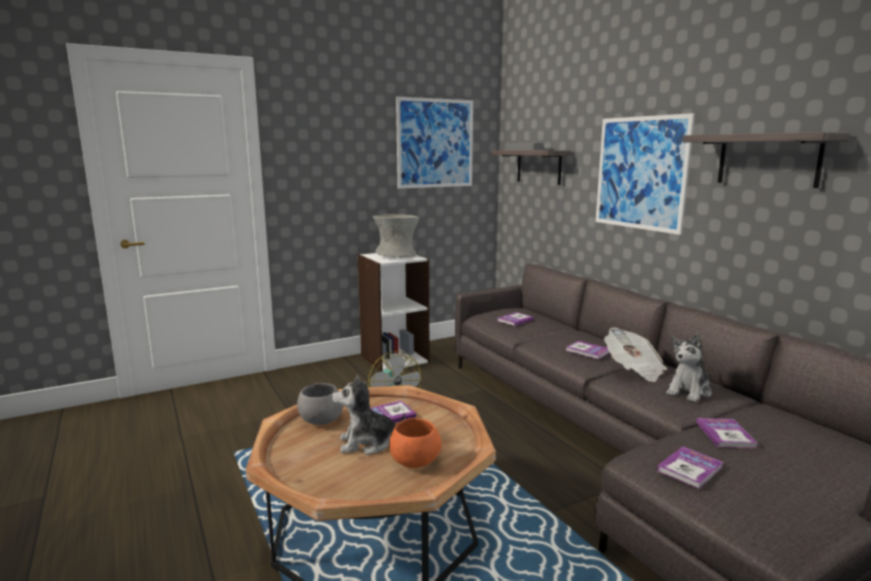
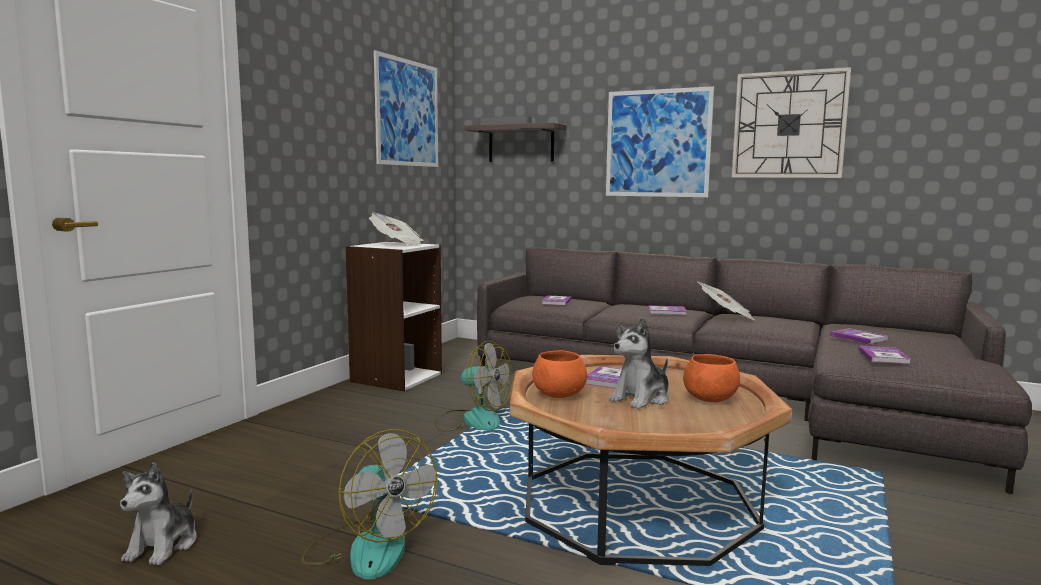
camera: 35 degrees left, 5 degrees down
(183, 490) = (368, 547): none -> fan
(321, 421) = (558, 395): grey bowl -> orange bowl
(396, 255) = (397, 244): grey vase -> newspaper
(689, 391) = (785, 322): plush toy -> plush toy (163, 546)
(768, 159) = (789, 125): shelf -> wall clock

